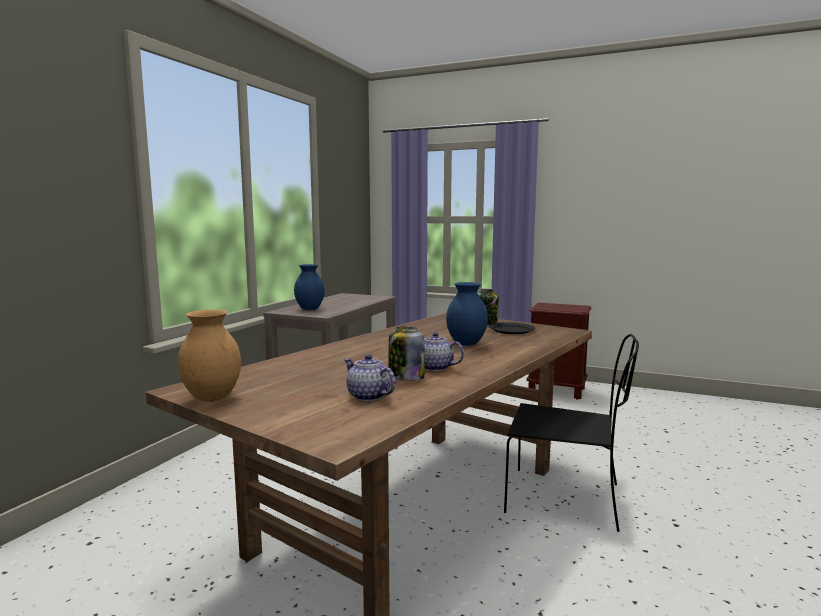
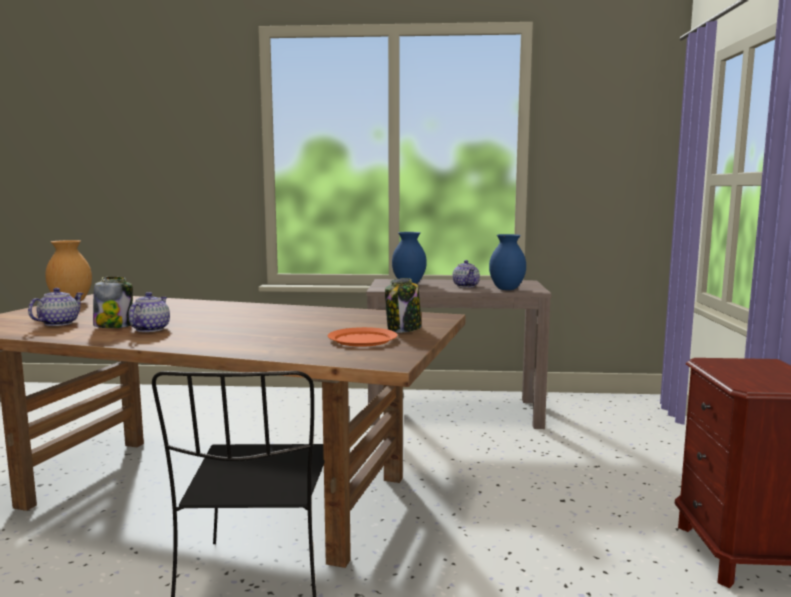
camera: 70 degrees right, 0 degrees up
(343, 302) = (466, 286): none -> teapot
(467, 344) = (263, 330): blue vase -> blue vase (507, 289)
(511, 330) = (362, 340): black plate -> orange plate

